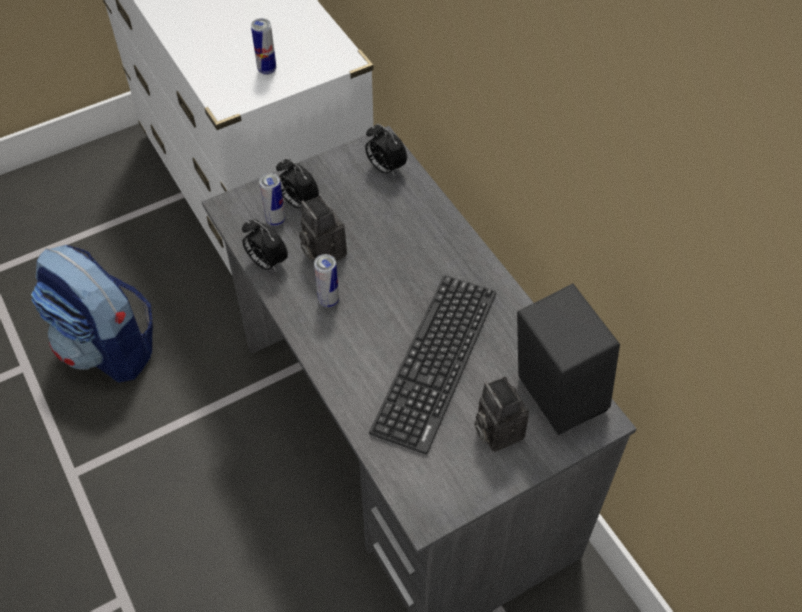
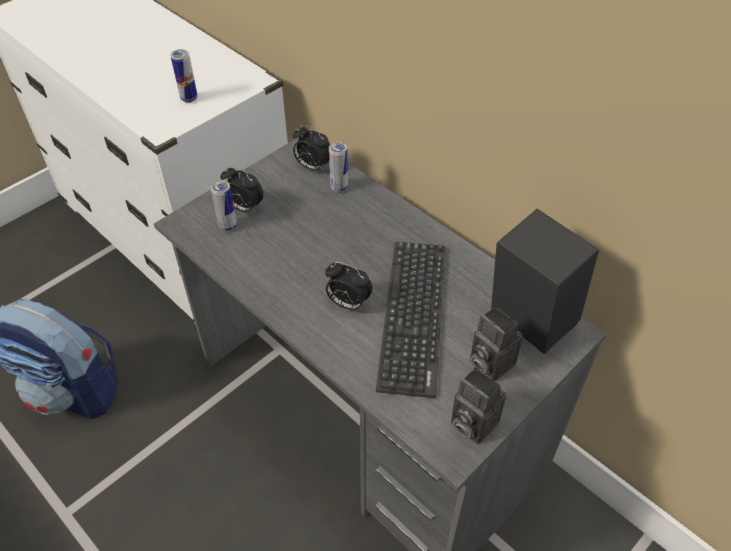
camera: 15 degrees left, 5 degrees down
(266, 262) = (230, 263): alarm clock -> alarm clock (348, 303)
(322, 251) = (279, 244): camera -> camera (470, 423)
(328, 300) = (299, 284): can -> can (339, 187)

